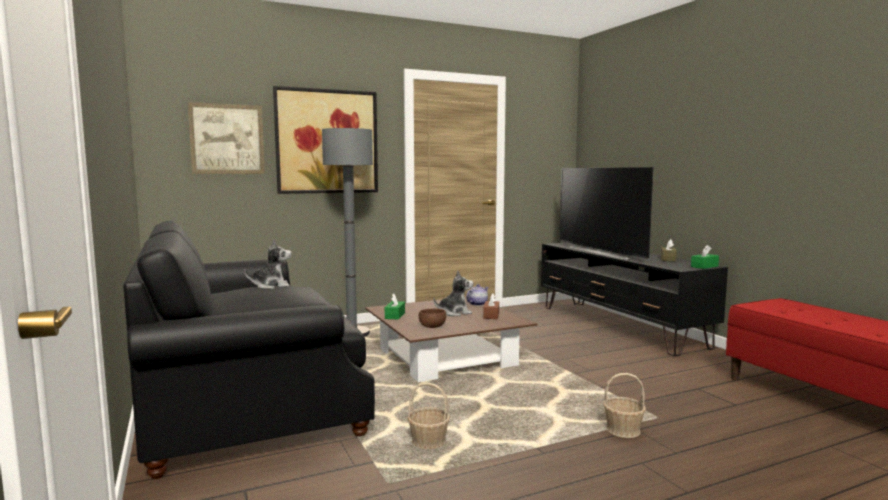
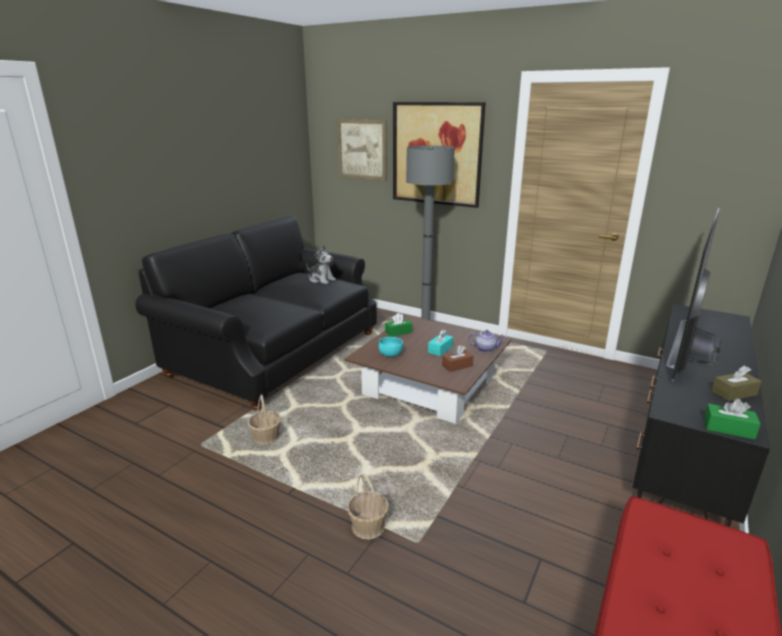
camera: 55 degrees right, 15 degrees up
(432, 326) = (390, 354): brown bowl -> turquoise bowl
(454, 313) = (440, 349): plush toy -> turquoise tissue box

